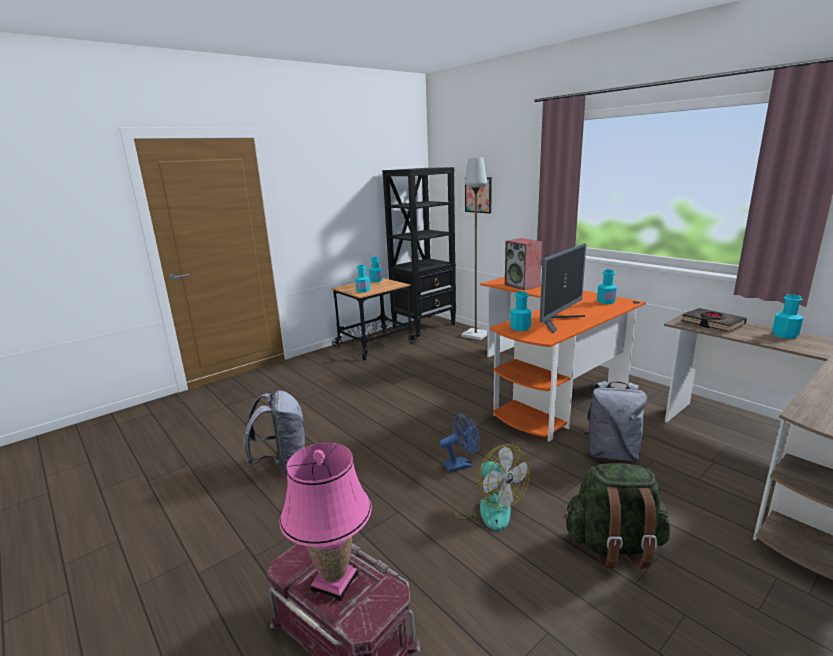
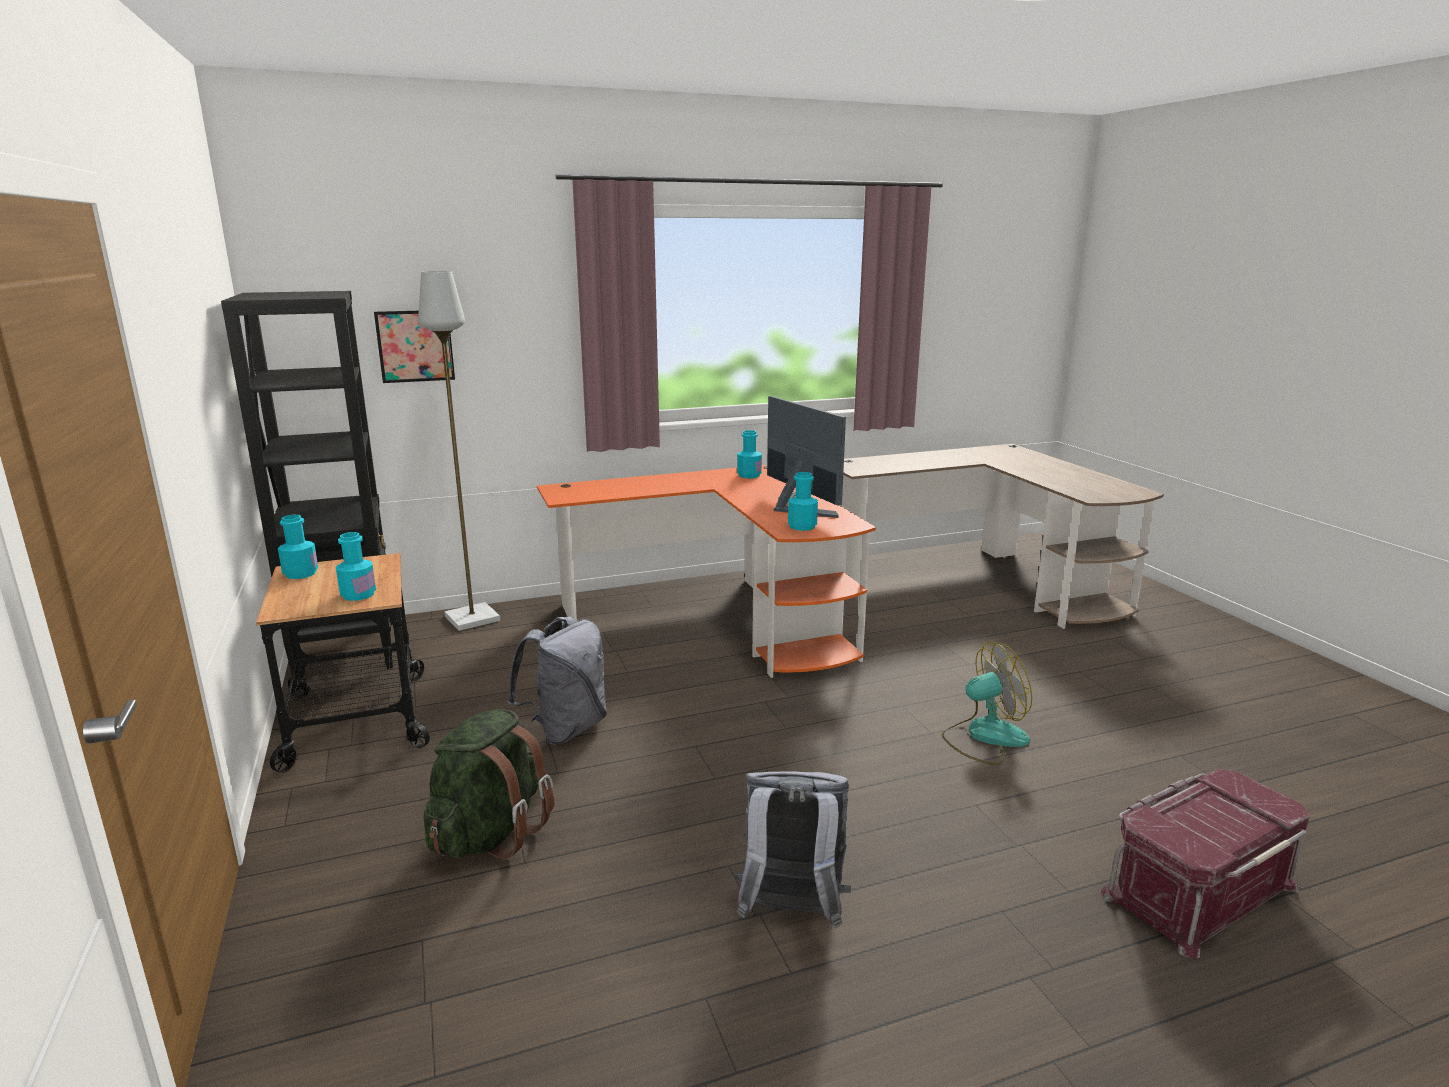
camera: 70 degrees left, 0 degrees up
(334, 582) = (1217, 819): pink table lamp -> none
(461, 464) = (883, 732): blue fan -> none
(522, 285) = (610, 489): speaker -> none
(612, 453) = (907, 637): grey backpack -> grey backpack (566, 728)
(614, 546) = (1064, 687): green backpack -> green backpack (490, 833)
(712, 323) = (872, 464): black book -> none
(784, 335) = (922, 457): turquoise bottle -> none

